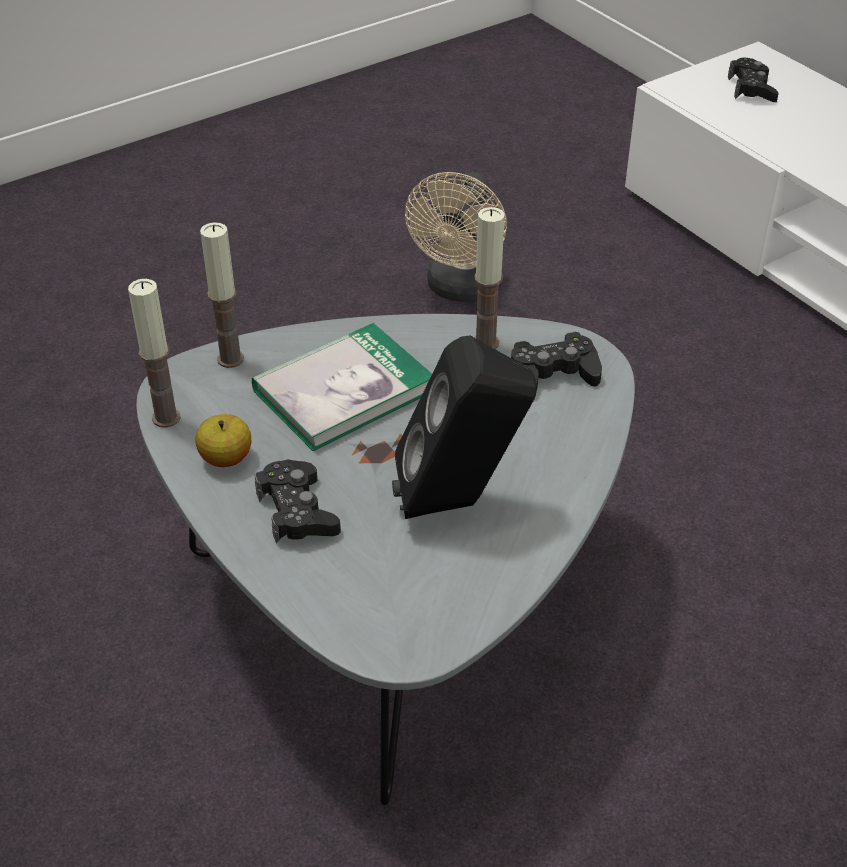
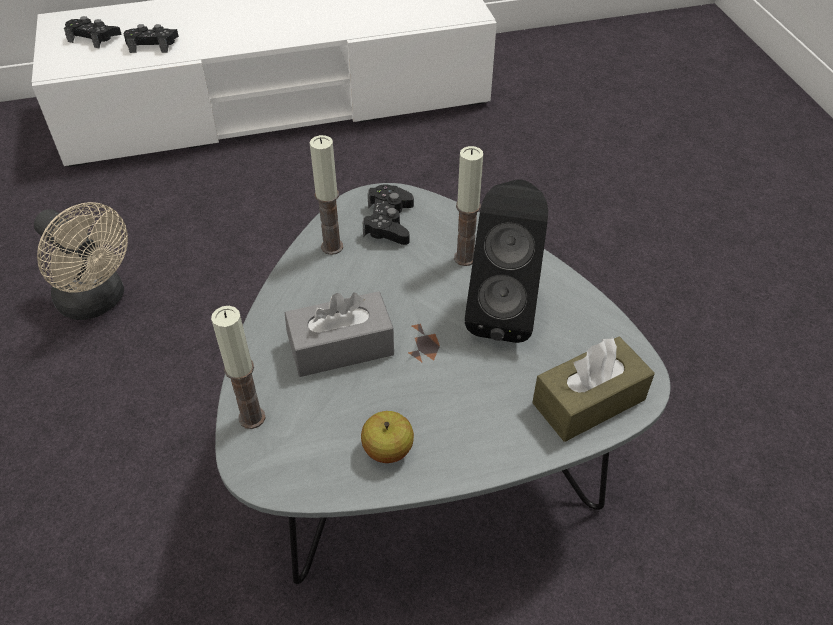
camera: 70 degrees left, 5 degrees up
(166, 417) = (308, 486): candle -> candle (465, 258)
(297, 511) = (475, 413): black game controller -> black game controller (152, 44)
(343, 390) = (341, 347): book -> grey tissue box
(354, 604) = (588, 401): none -> brown tissue box

